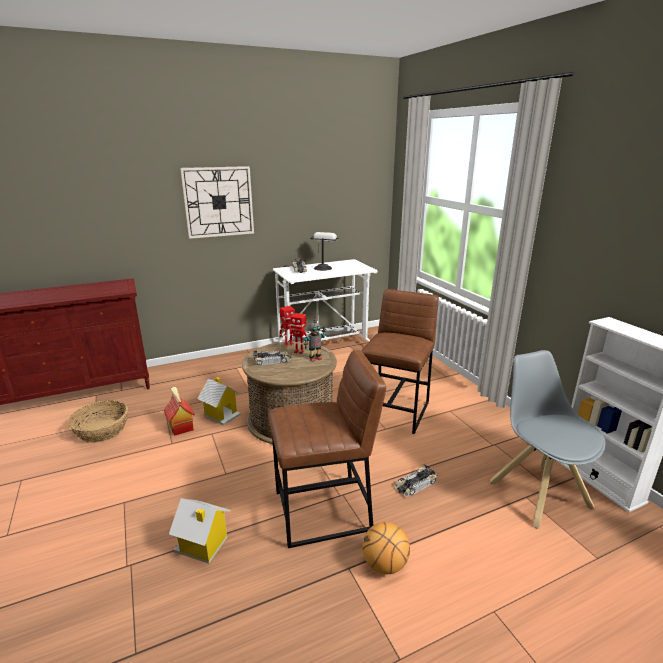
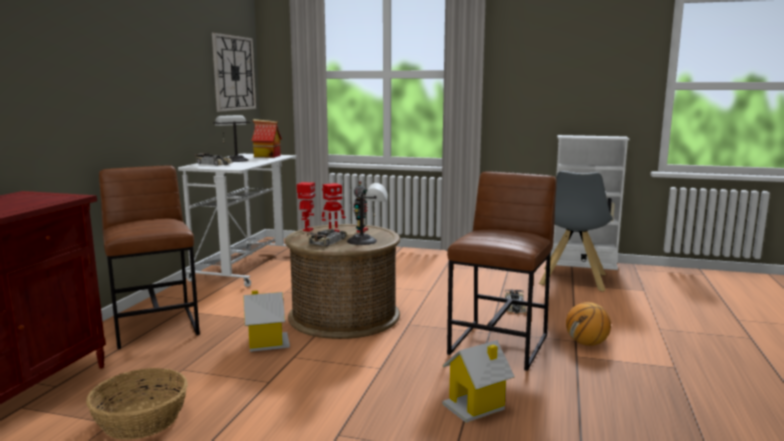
camera: 50 degrees left, 10 degrees down
(180, 427) = (244, 369): toy house -> toy house (266, 156)
(218, 202) = (116, 71): wall clock -> wall clock (234, 73)
(292, 371) = (368, 241): none -> table lamp
(395, 410) = (411, 280): brown chair -> brown chair (155, 325)
(537, 492) = (572, 280): grey chair -> grey chair turned 90 degrees counterclockwise

